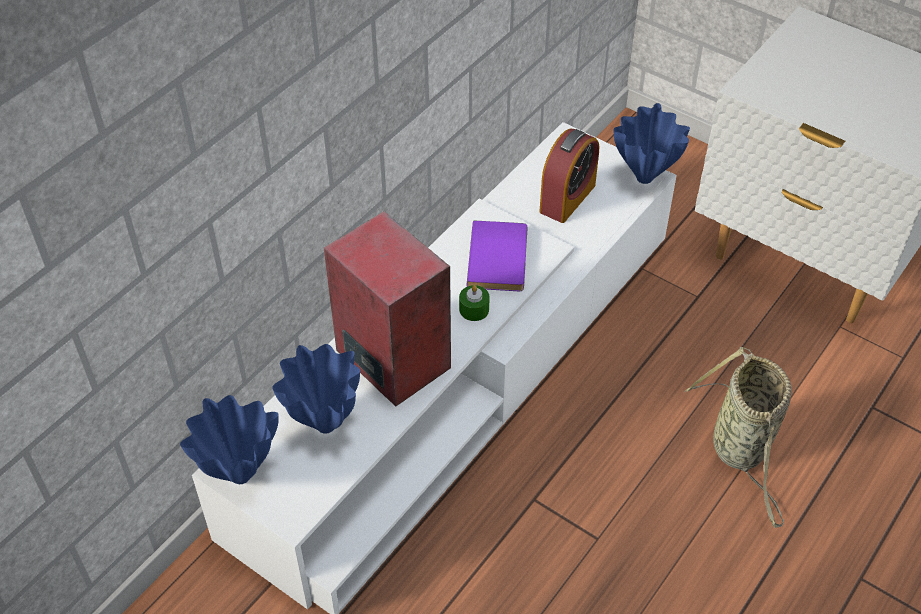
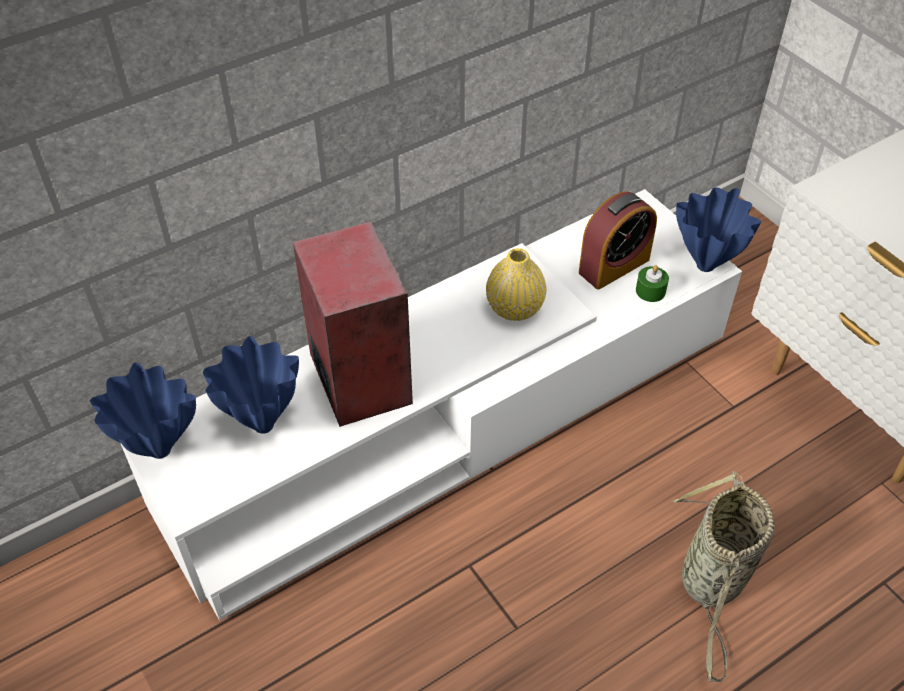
camera: 20 degrees right, 0 degrees up
(474, 309) = (464, 351): green candle -> green candle (650, 291)
(500, 259) = (514, 308): purple book -> yellow vase

